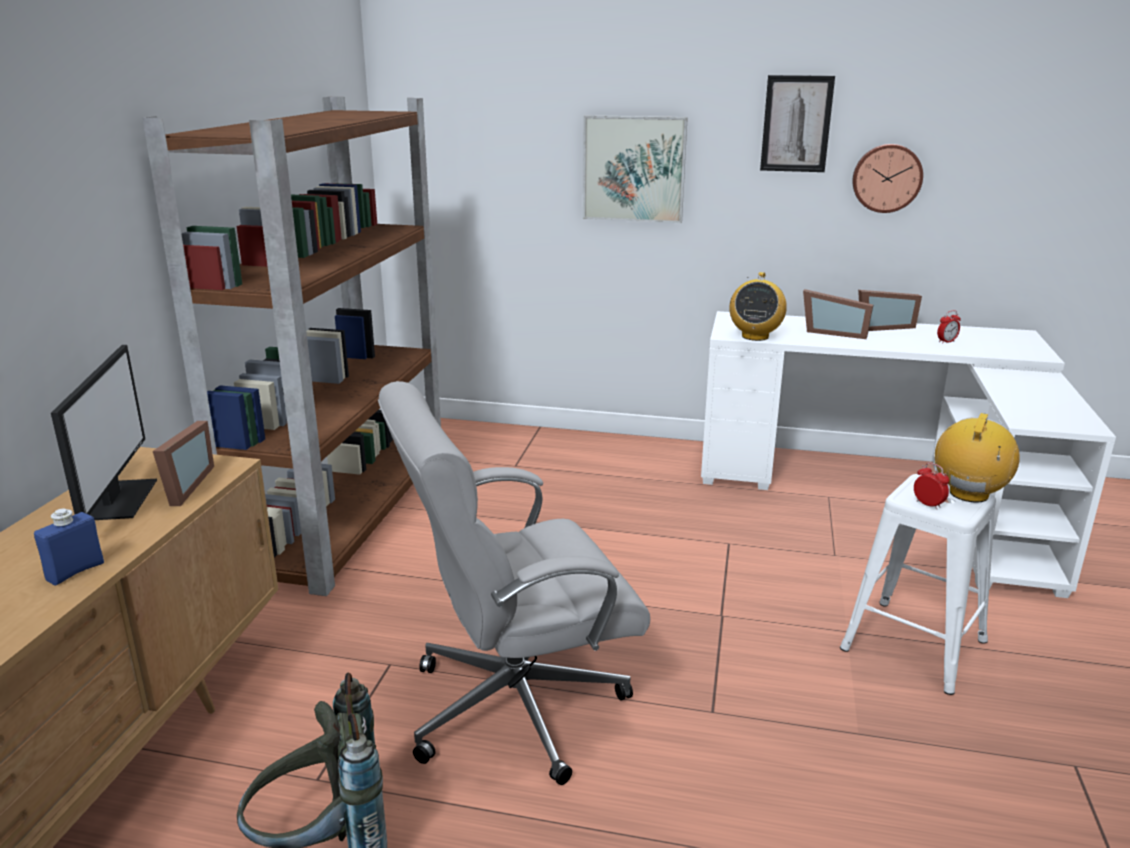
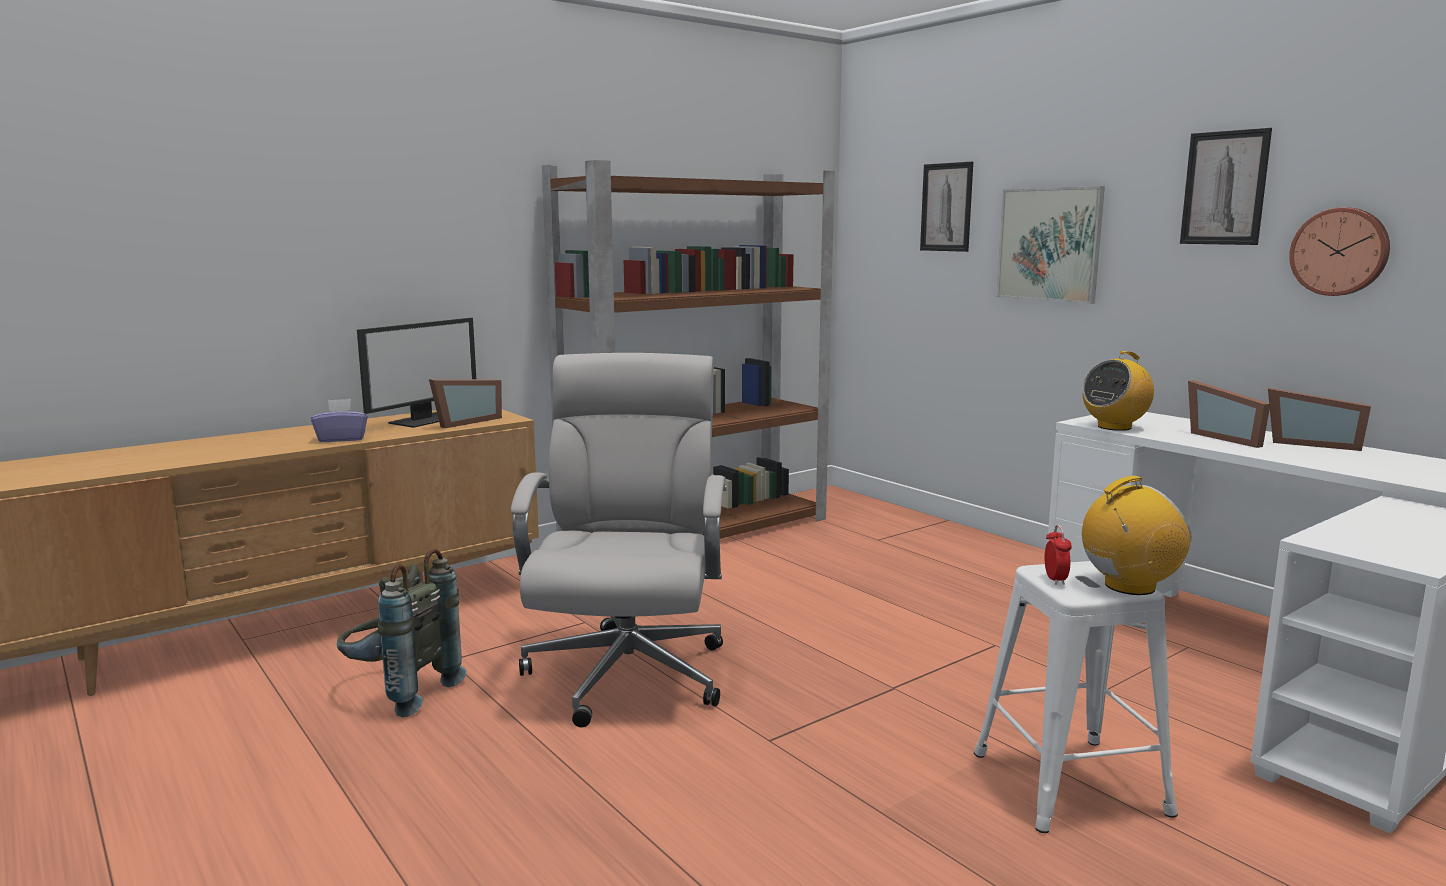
camera: 40 degrees right, 10 degrees down
(75, 571) = (342, 439): blue bottle -> purple tissue box
(515, 130) = (946, 207): none -> picture
(517, 705) = (628, 675): grey office chair -> grey office chair turned 75 degrees clockwise
(946, 341) = (1375, 465): alarm clock -> none

